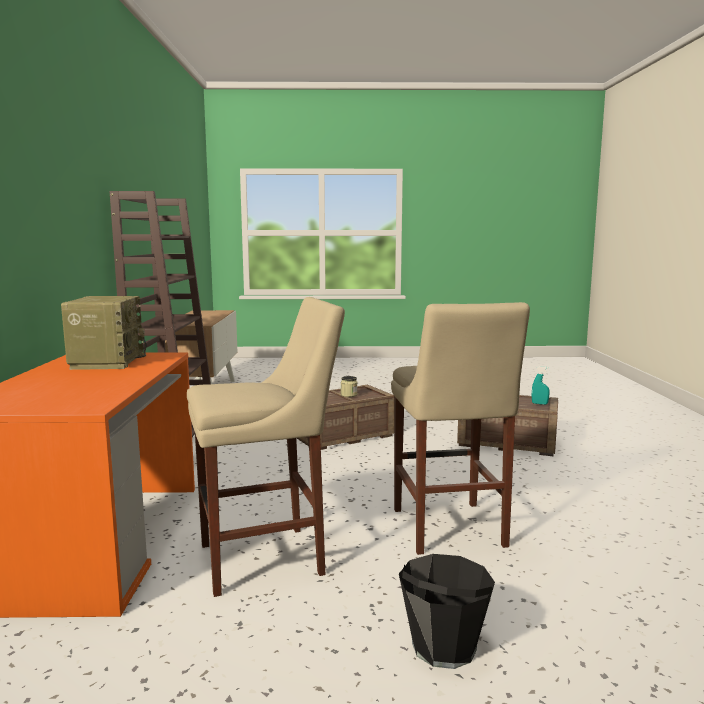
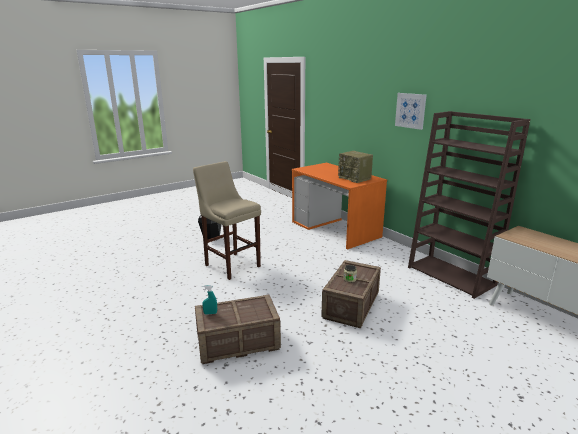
camera: 145 degrees right, 10 degrees up
(70, 191) = (410, 110): none -> picture
(268, 558) = (279, 239): beige stool -> none

